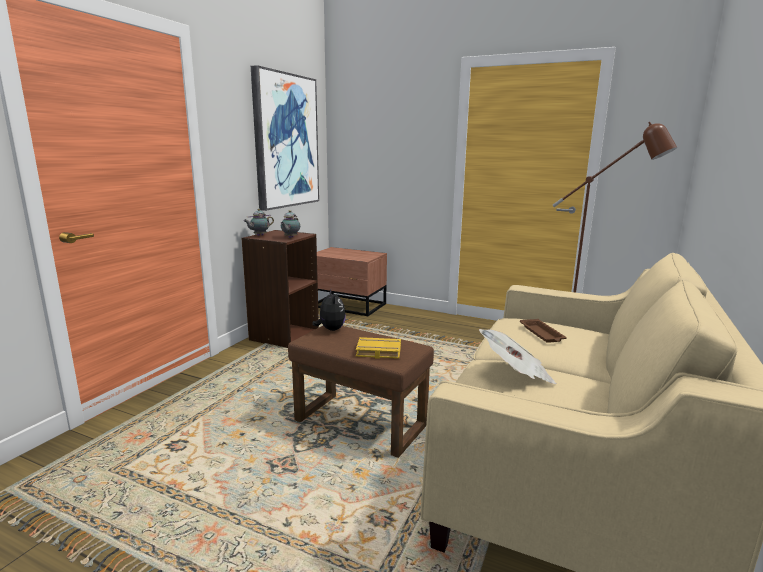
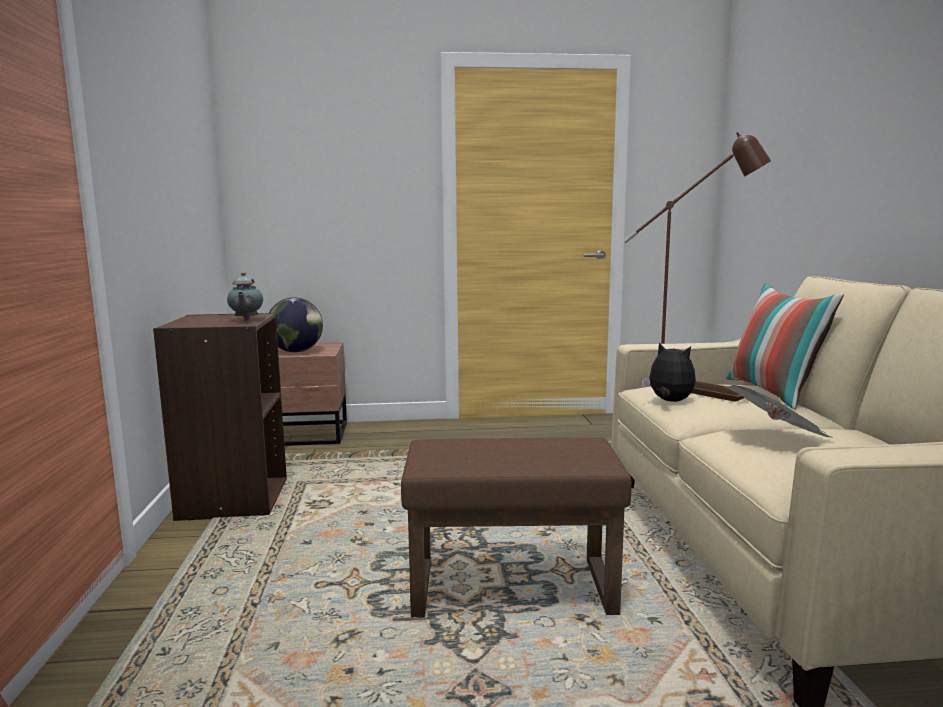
camera: 30 degrees left, 5 degrees down
(259, 235) = (180, 323): teapot -> none
(285, 141) = (182, 162): picture -> none
(330, 329) = (437, 446): plush toy -> plush toy (669, 401)
(351, 256) = (296, 351): none -> globe
(377, 352) = (555, 458): yellow book -> none
(601, 343) = (774, 393): none -> pillow

